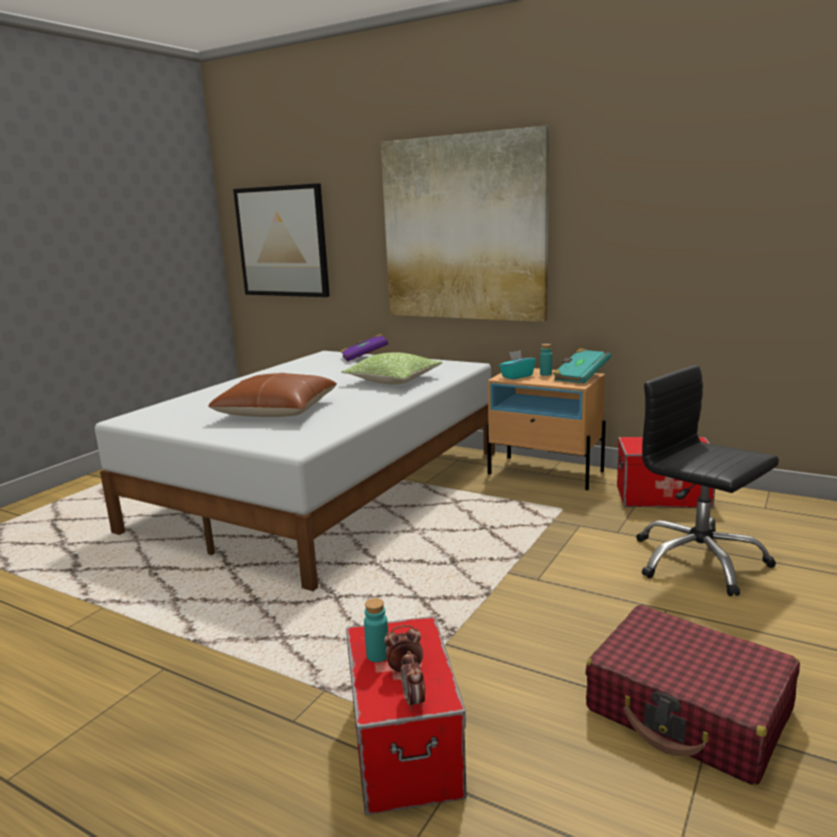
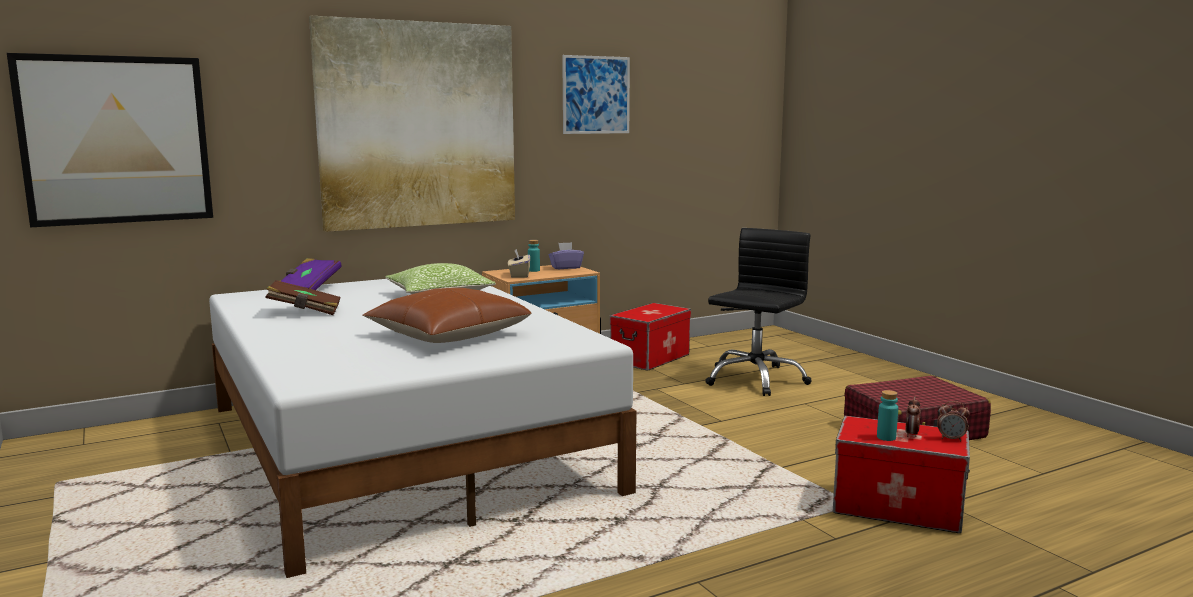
camera: 60 degrees left, 5 degrees down
(301, 373) = (305, 312): none -> brown book
(517, 376) = (519, 275): turquoise tissue box -> beige tissue box
(580, 377) = (566, 267): turquoise book -> purple tissue box
(651, 191) = (596, 95): none -> picture
(698, 561) = (755, 379): black office chair -> black office chair turned 135 degrees clockwise

